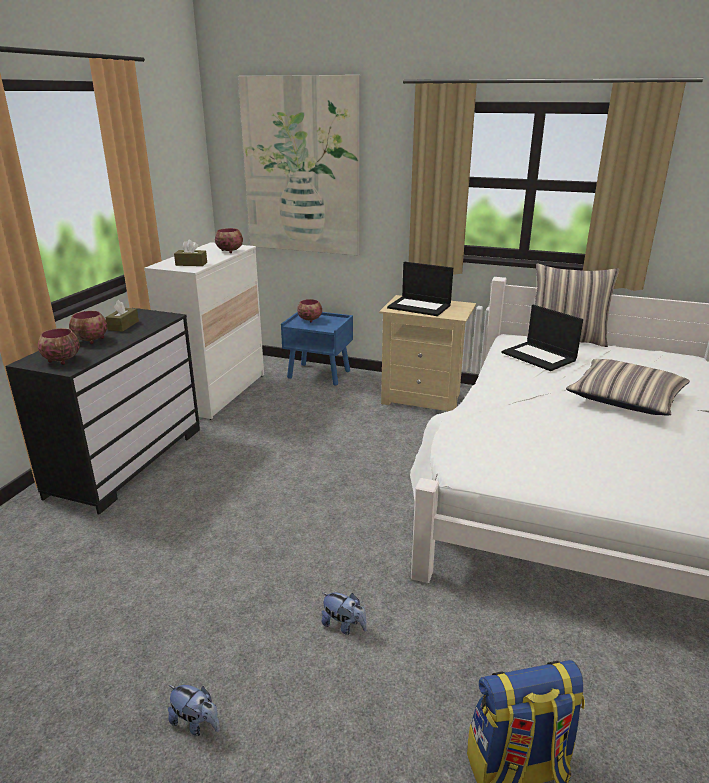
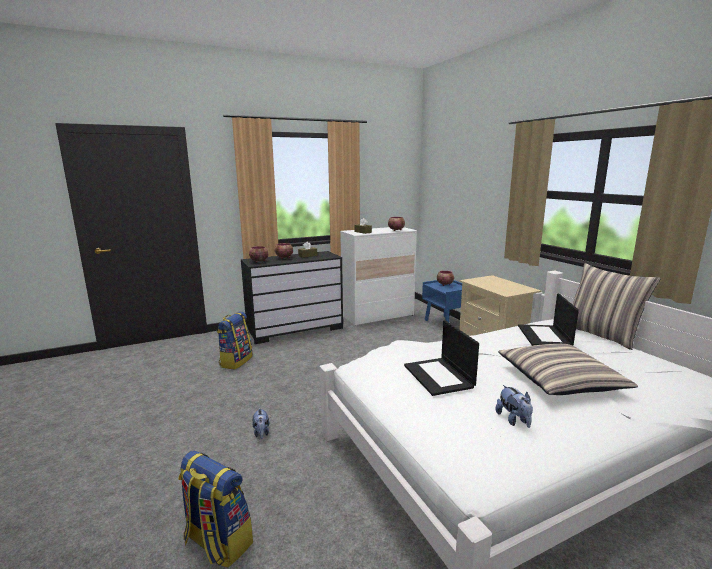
camera: 45 degrees right, 10 degrees down
(118, 556) = (236, 361): none -> backpack
(196, 723) = (163, 429): plush toy -> plush toy (514, 420)
(301, 167) = (458, 184): picture -> none
(420, 306) = (492, 283): laptop -> laptop (439, 376)

